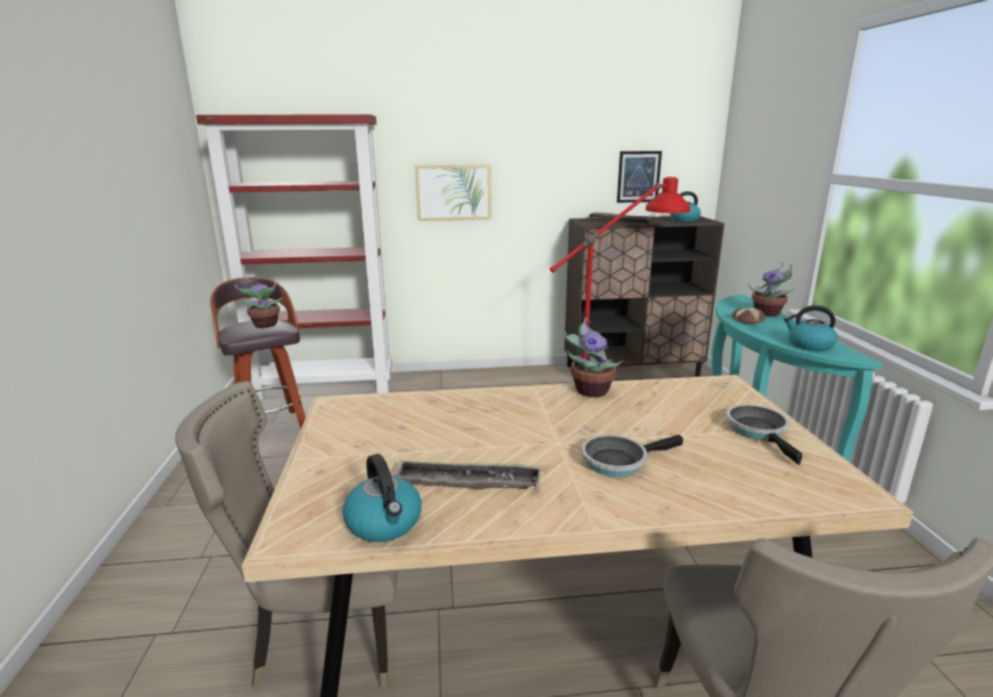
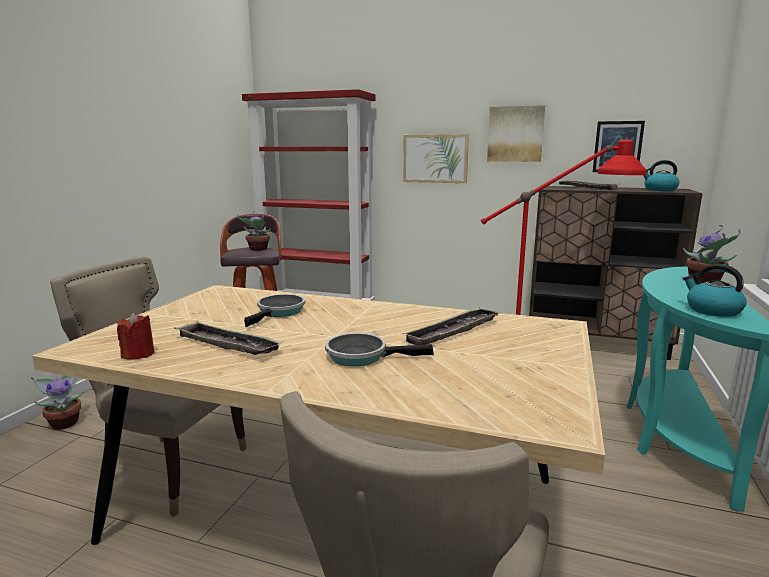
camera: 25 degrees right, 5 degrees down
(385, 523) = (138, 354): kettle -> red candle
(540, 164) = (515, 134): none -> picture
(589, 390) = (419, 310): potted plant -> potted plant (65, 423)
(654, 411) = (453, 332): none -> tray
(747, 320) = (670, 284): bread -> none
(759, 431) = (534, 362): frying pan -> frying pan (279, 312)

